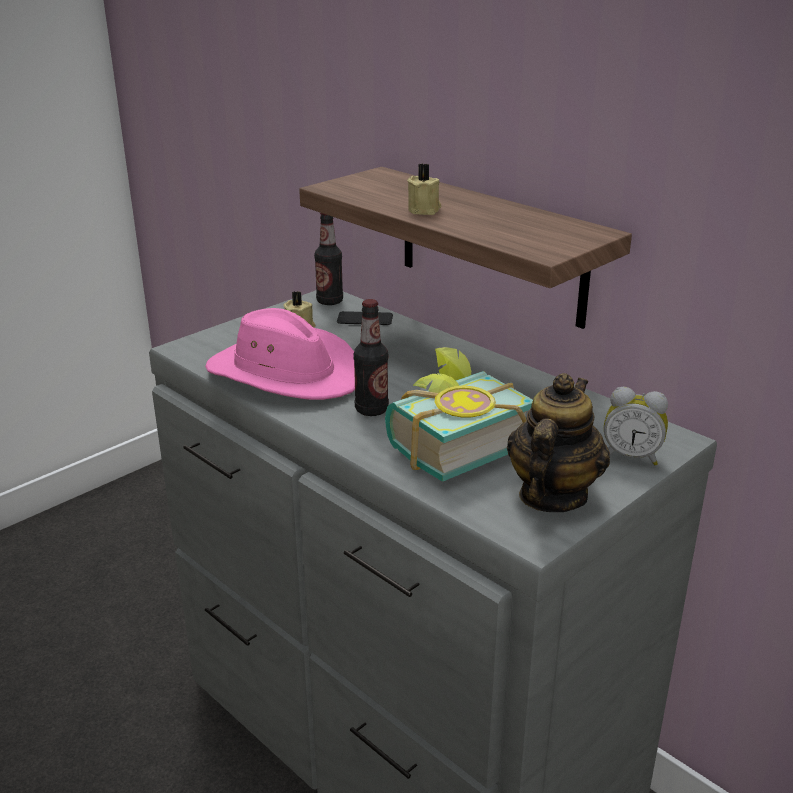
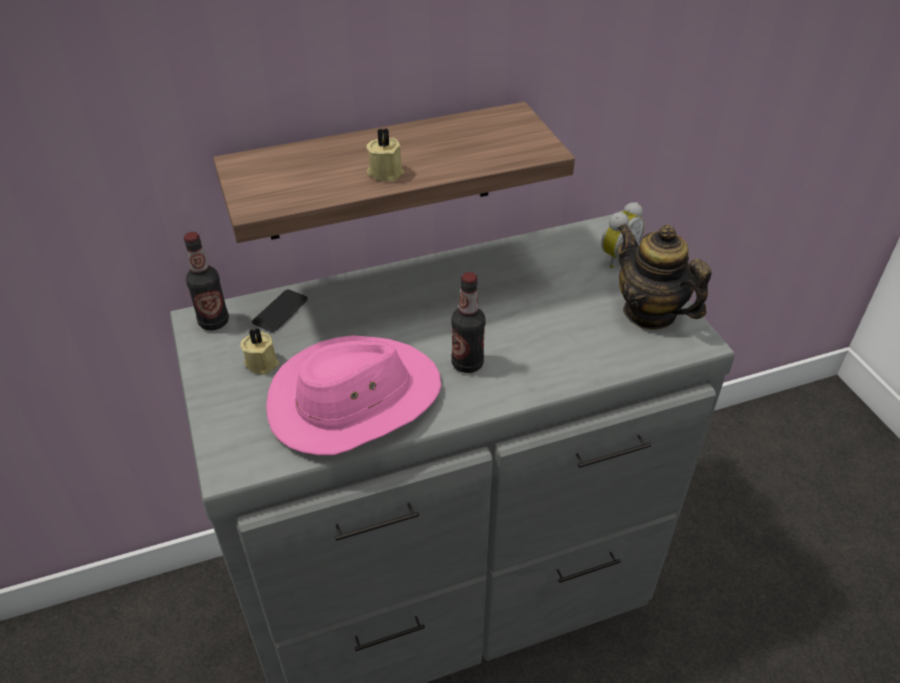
camera: 65 degrees left, 15 degrees up
(450, 443) = (551, 337): book -> none

